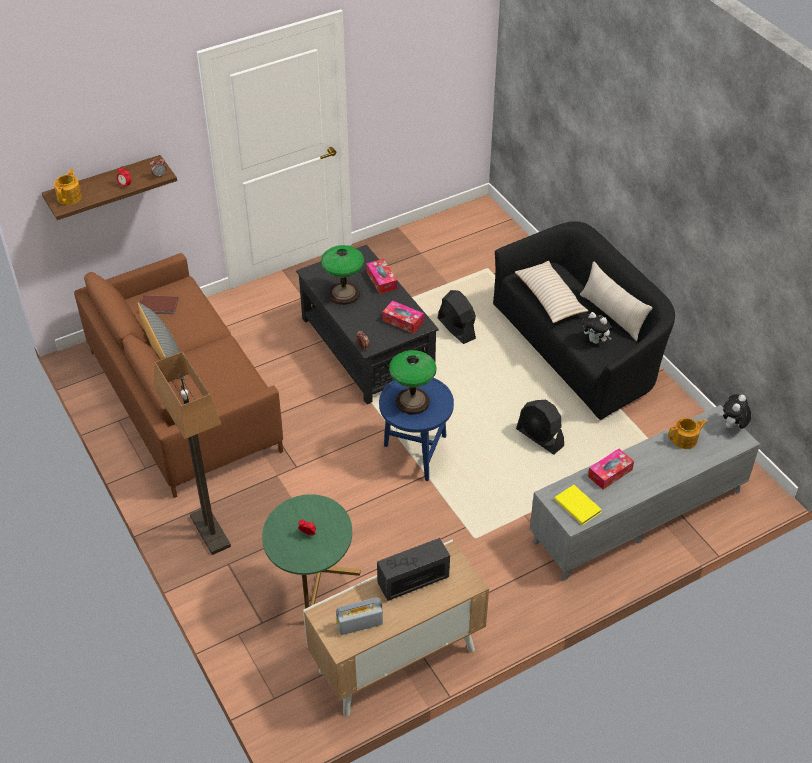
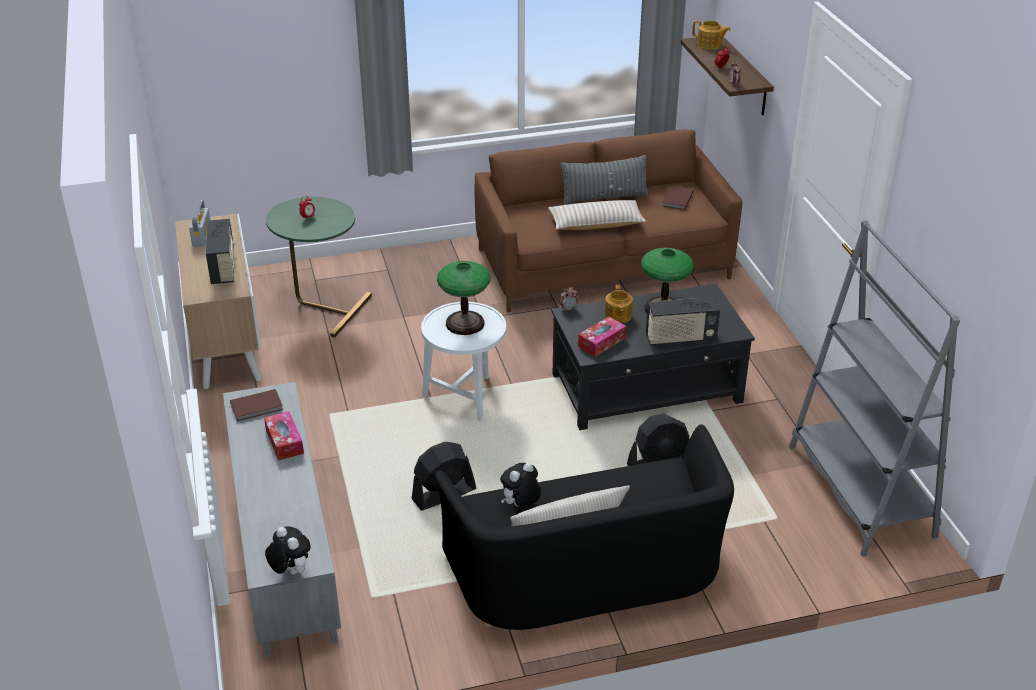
camera: 105 degrees right, 10 degrees down
(209, 531) = (429, 264): floor lamp -> none
(381, 280) = (680, 338): tissue box -> radio
(416, 453) = (465, 396): blue side table -> white side table
(444, 234) = (860, 491): none -> grey bookcase
(550, 298) = (619, 483): beige pillow -> beige pillow (596, 224)
(578, 505) = (257, 407): yellow book -> brown book
(685, 439) = (295, 519): teapot -> teapot (617, 316)

